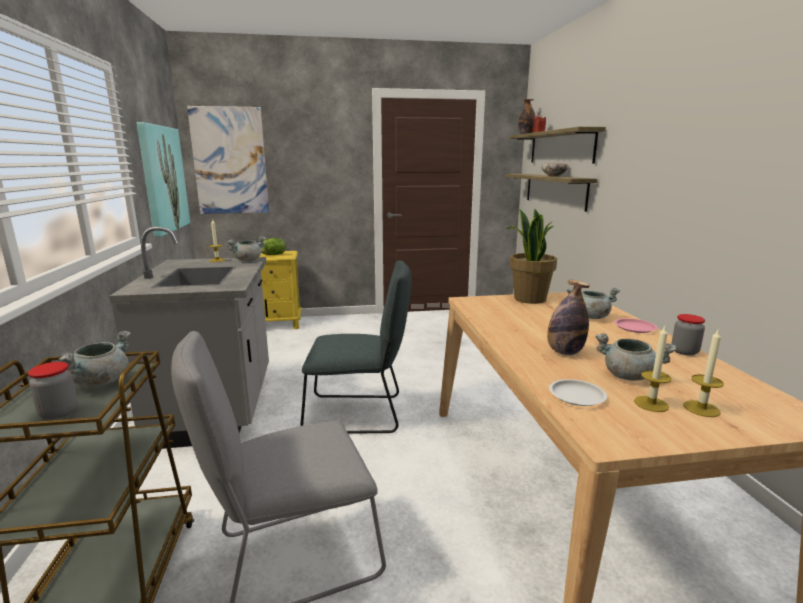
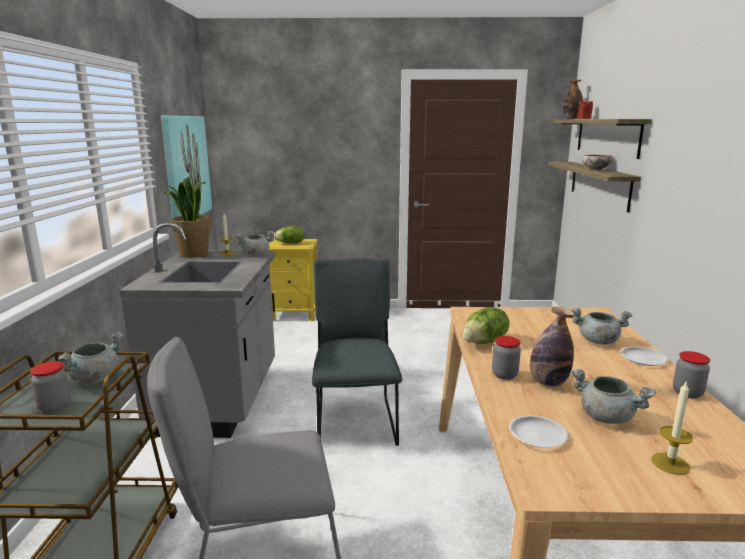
camera: 10 degrees right, 0 degrees up
(230, 161) = (254, 146): picture -> none
(359, 414) = (355, 420): grey chair -> grey chair turned 105 degrees counterclockwise
(493, 323) = (485, 342): none -> lettuce
(523, 349) = (504, 375): none -> jar
(529, 299) = (538, 314): potted plant -> potted plant (193, 254)
(635, 328) = (643, 359): pink plate -> white plate
(651, 404) = (615, 452): candle -> none

